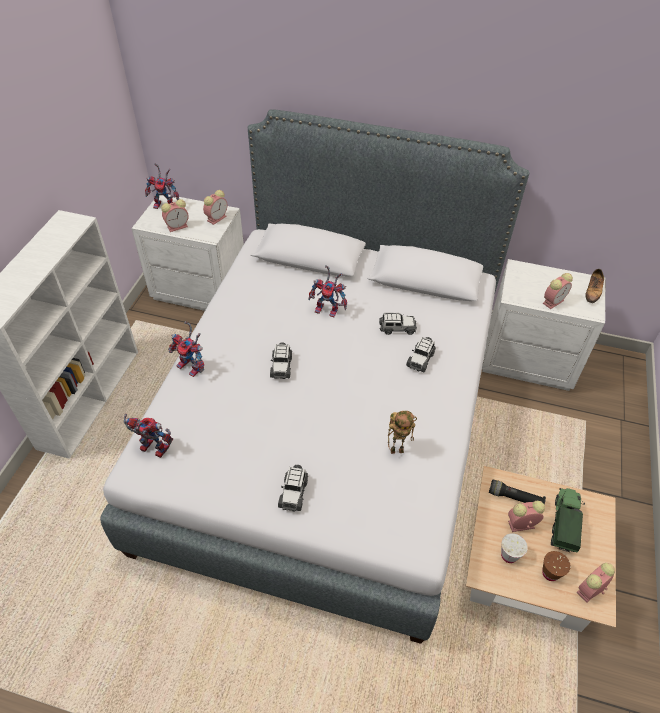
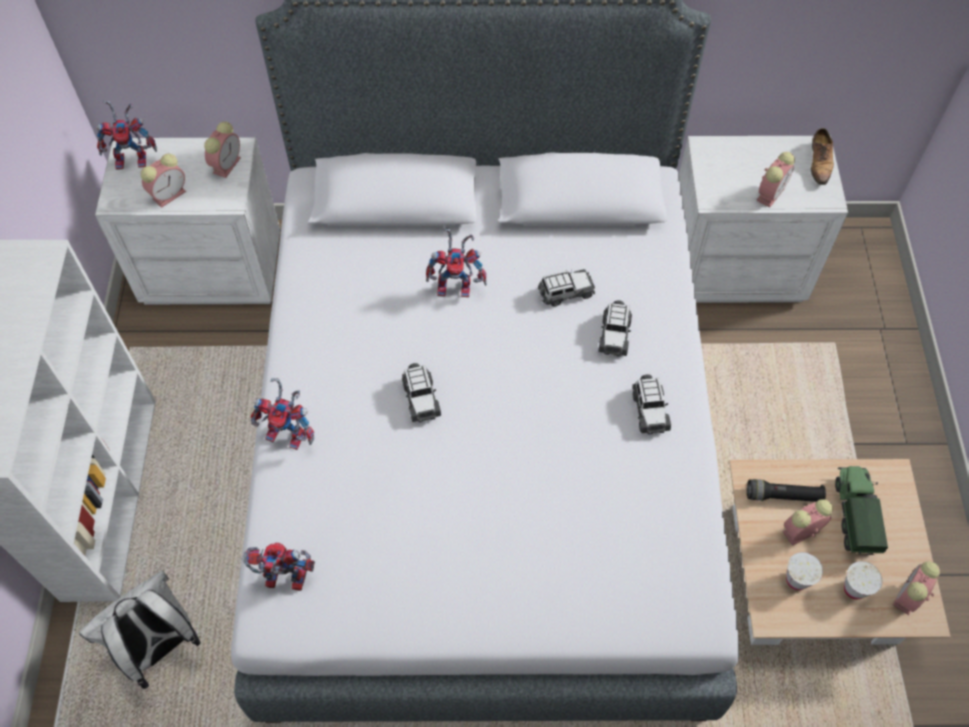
camera: 15 degrees left, 10 degrees up
(82, 491) = (160, 646): none -> white backpack
(293, 492) = (507, 589): toy car -> toy car (649, 410)
(397, 449) = (626, 485): toy robot -> none
(550, 573) = (854, 589): brown cup -> white cup

